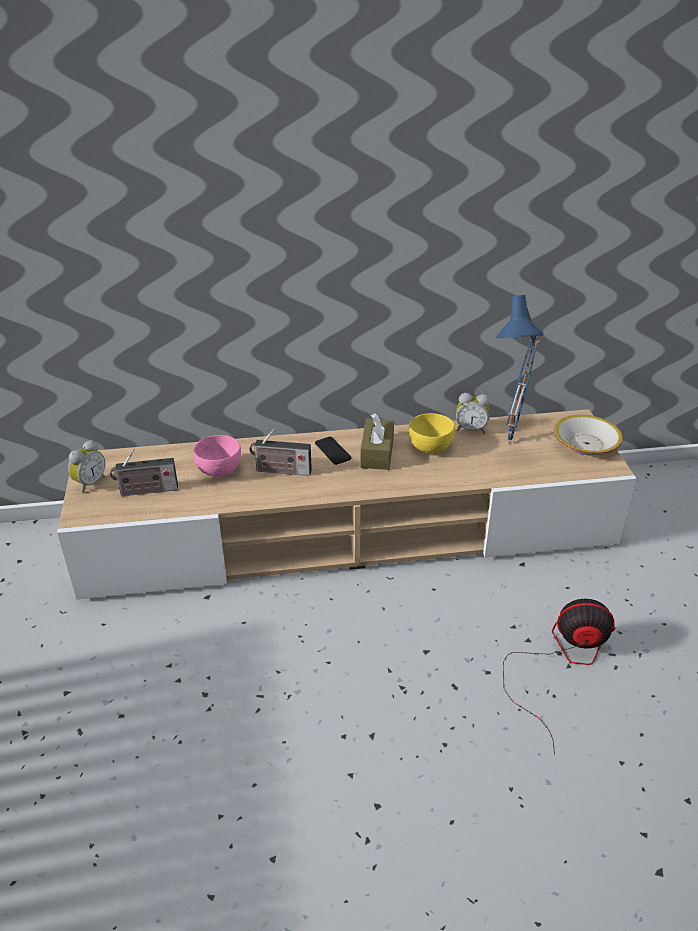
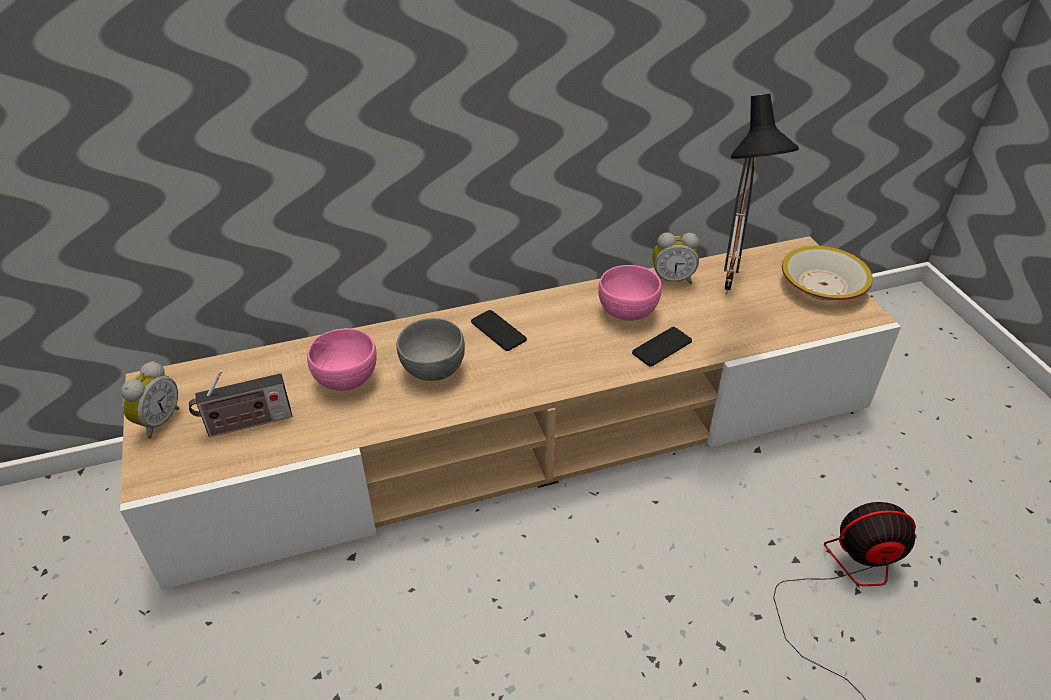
camera: 10 degrees left, 5 degrees up
(281, 471) = (434, 369): radio -> grey bowl
(377, 453) = (559, 327): brown tissue box -> none
(430, 448) = (628, 313): yellow bowl -> pink bowl
(448, 473) = (662, 347): none -> phone
(513, 443) = (731, 293): blue table lamp -> black table lamp

